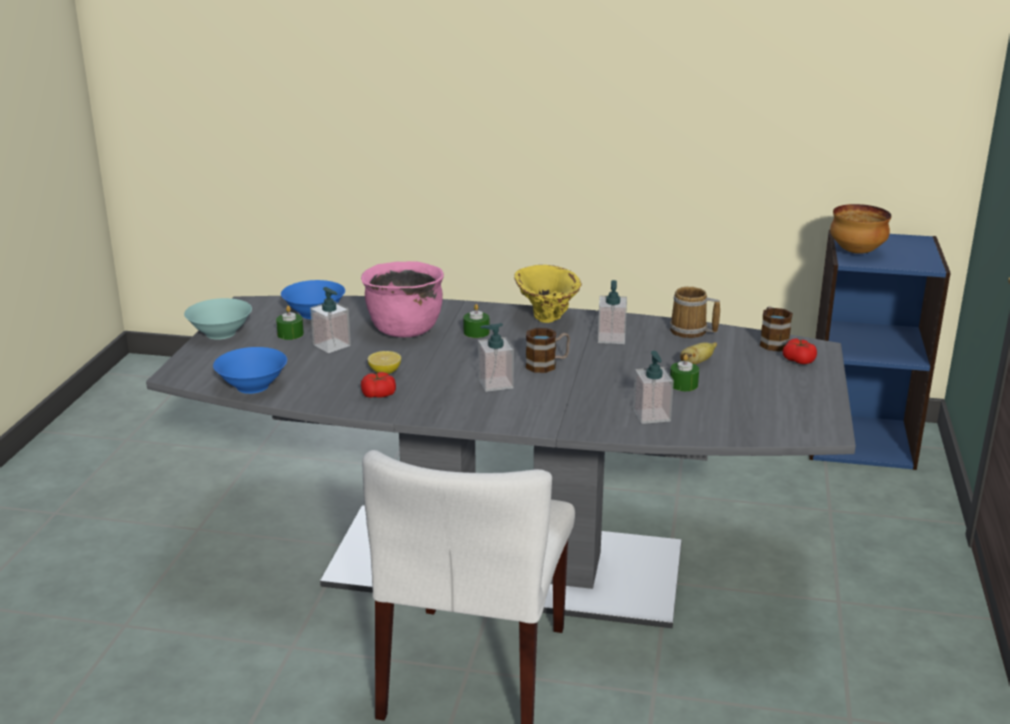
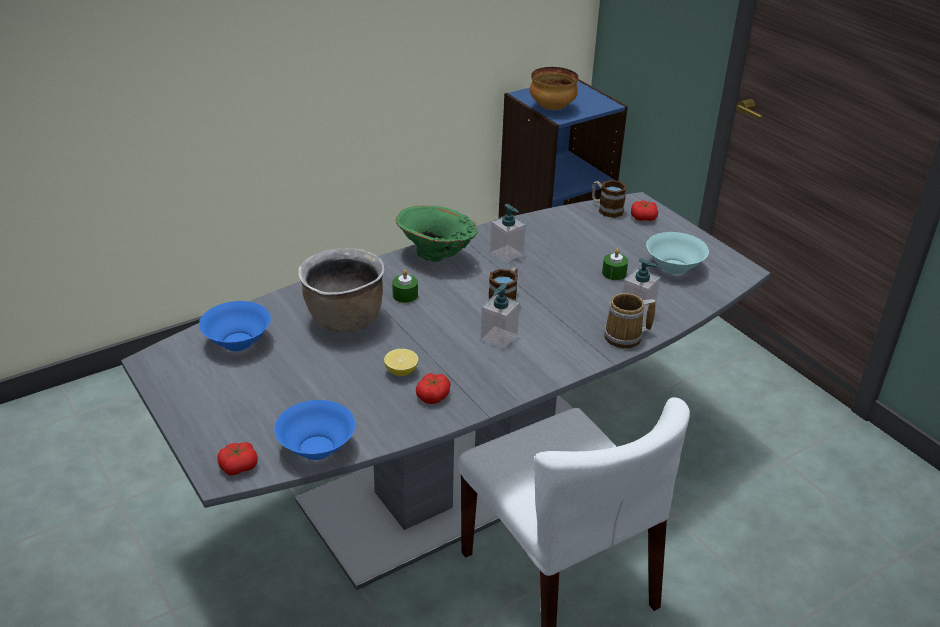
camera: 45 degrees left, 10 degrees up
(193, 374) = (238, 466): none -> tomato
(220, 333) = (184, 408): turquoise bowl -> turquoise bowl (673, 267)
(290, 334) = (253, 375): green candle -> none
(332, 345) = (311, 367): soap dispenser -> none
(404, 329) = (344, 320): pink cooking pot -> brown cooking pot
(546, 320) = (436, 258): yellow vase -> green vase
(690, 332) = (546, 223): mug -> mug (626, 337)
(696, 363) = (593, 250): banana -> none

